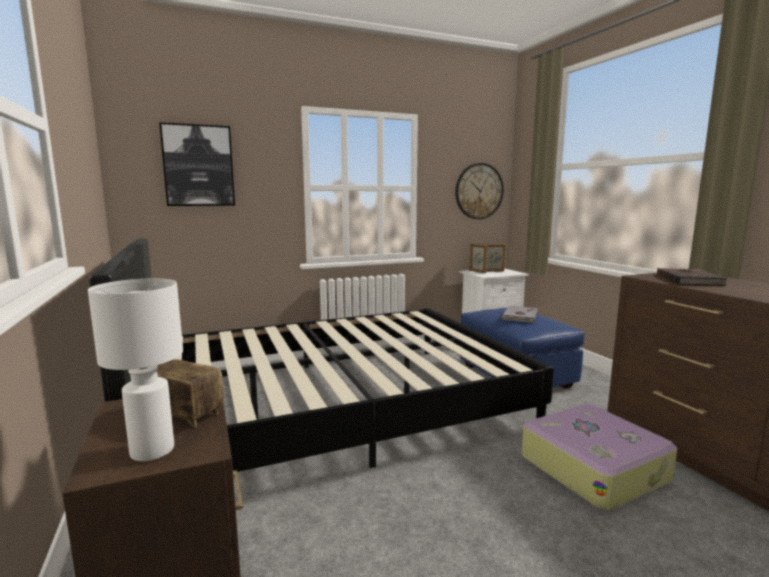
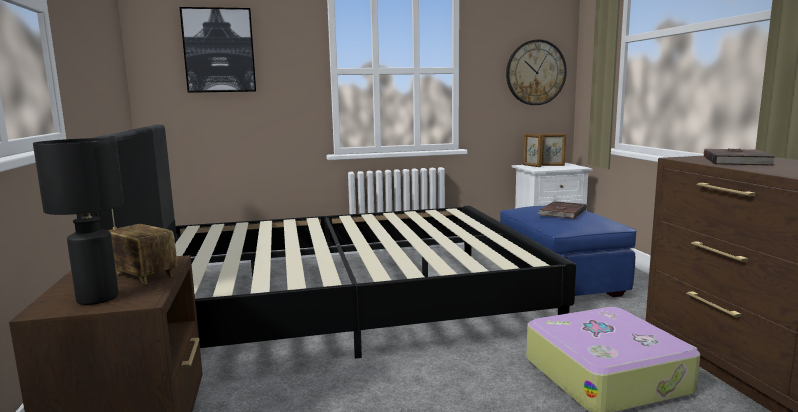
camera: 10 degrees right, 0 degrees up
(152, 450) = (97, 298): white table lamp -> black table lamp
(519, 316) = (562, 212): grey book -> brown book

